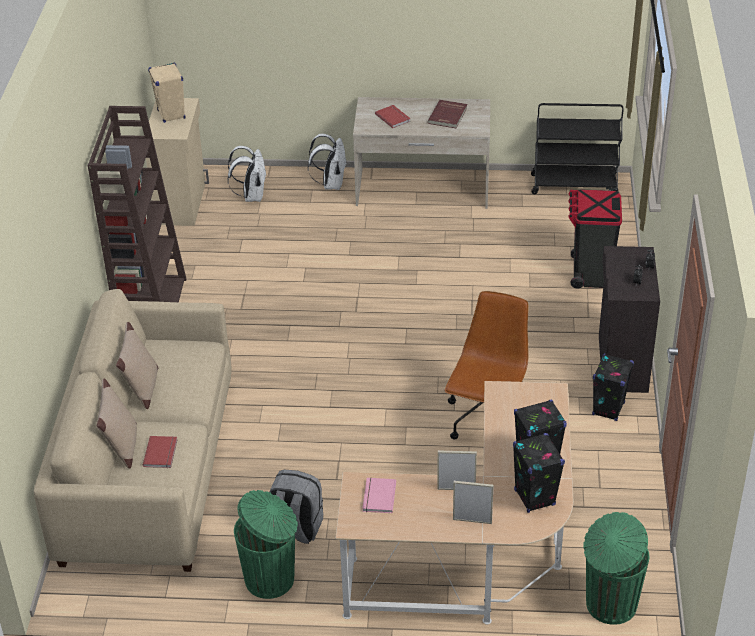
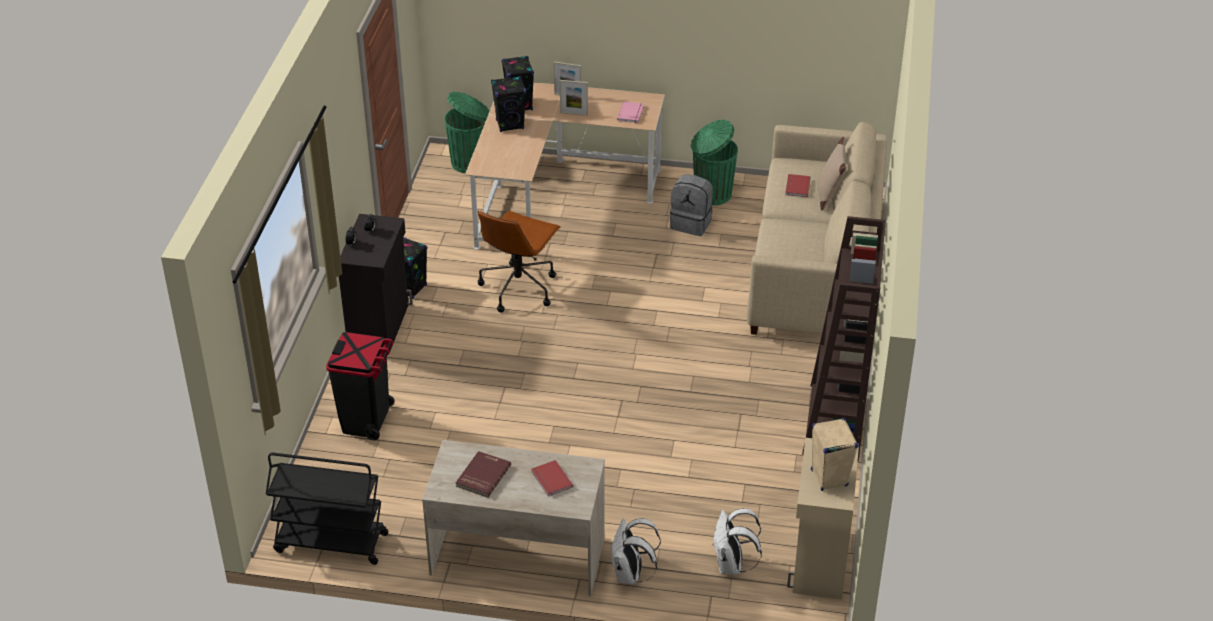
camera: 175 degrees left, 0 degrees up
(142, 389) = (820, 237): beige pillow -> none

